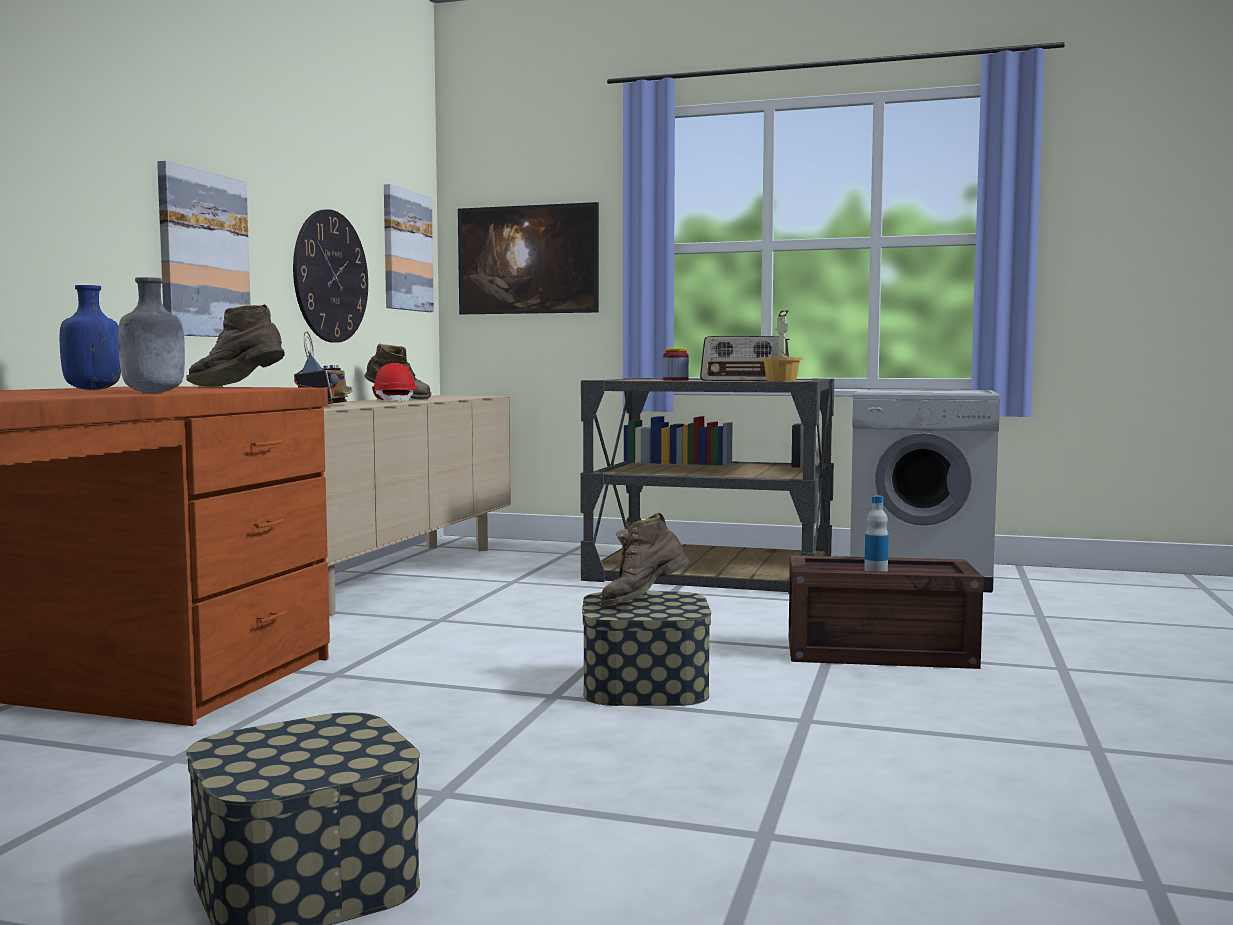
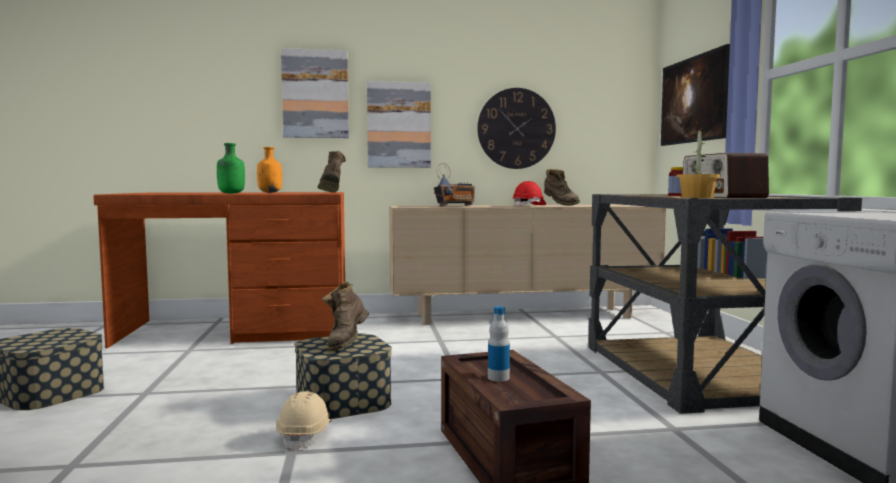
camera: 65 degrees right, 0 degrees up
(91, 389) = (270, 192): blue bottle -> orange bottle
(154, 392) = (231, 193): grey bottle -> green bottle
(406, 251) = (609, 104): picture -> picture (315, 94)
(643, 602) = (346, 344): brown boot -> brown boot turned 105 degrees counterclockwise
(758, 711) = (305, 436): none -> beige hard hat

